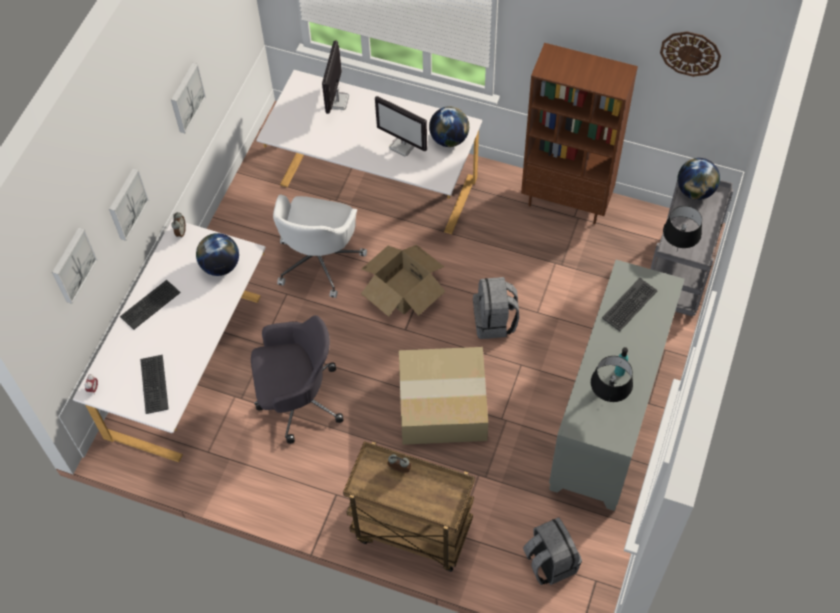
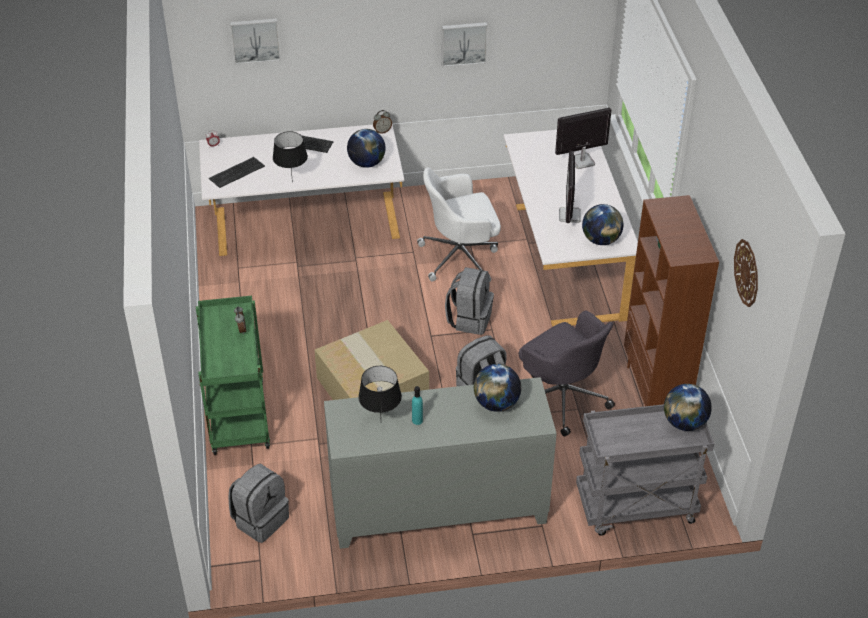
camera: 60 degrees right, 15 degrees down
(126, 203) = (343, 56): picture -> none
(297, 399) = (318, 298): grey office chair -> grey office chair (562, 397)
(403, 290) = (469, 319): cardboard box -> grey backpack
(410, 531) = (237, 414): brown cart -> green cart
(630, 305) = (496, 403): keyboard -> globe
(677, 251) = (600, 433): black table lamp -> black table lamp (292, 182)

